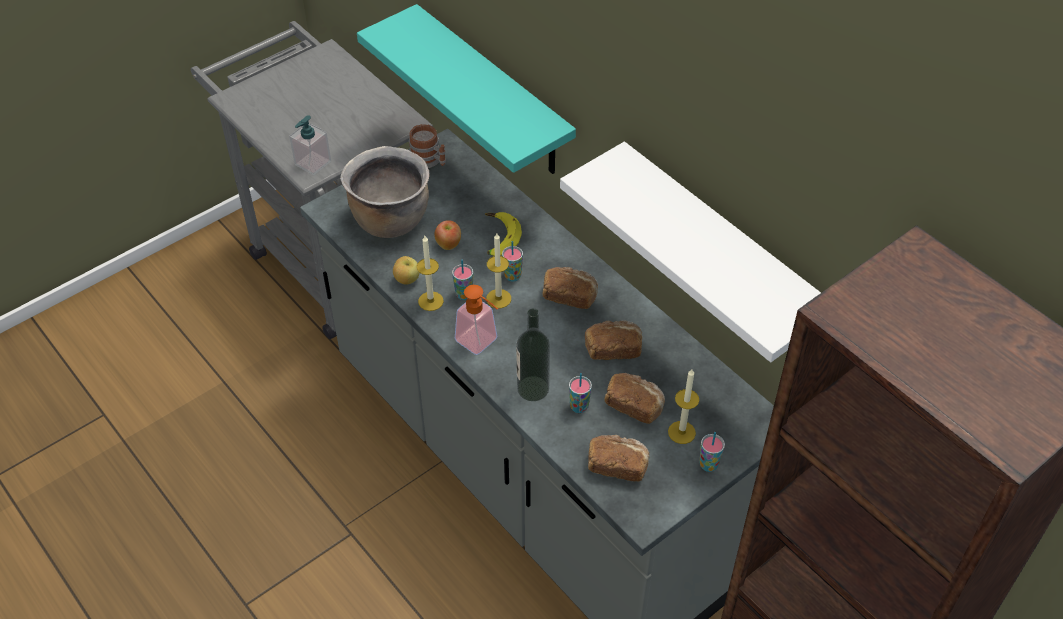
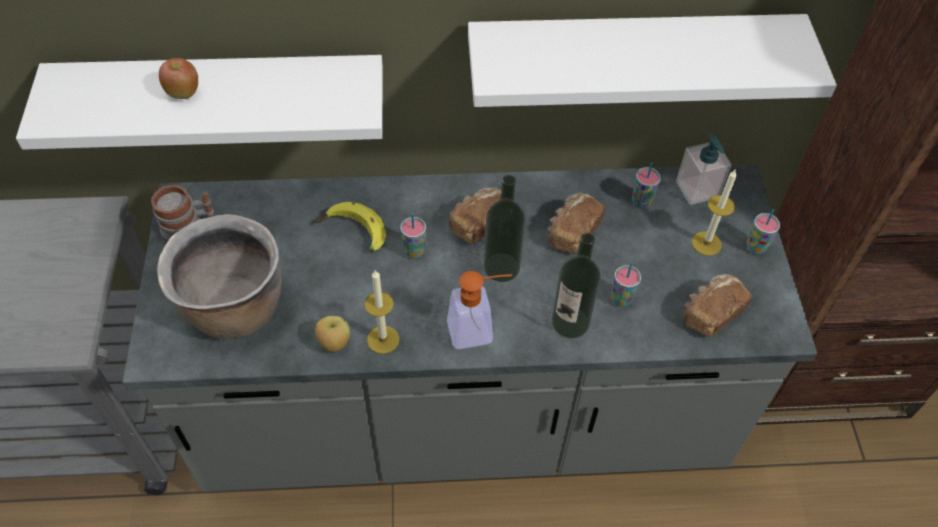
camera: 55 degrees left, 5 degrees up
(313, 163) = (58, 333): soap dispenser -> soap dispenser (697, 189)
(449, 244) = (321, 278): apple -> apple (183, 92)
(464, 294) = (401, 305): cup -> cup (641, 202)
(493, 93) = (222, 96): turquoise shelf -> white shelf
(498, 298) = (432, 280): candle -> none
(544, 327) = (501, 267): none -> bottle
(634, 405) = (650, 257): bread -> none

